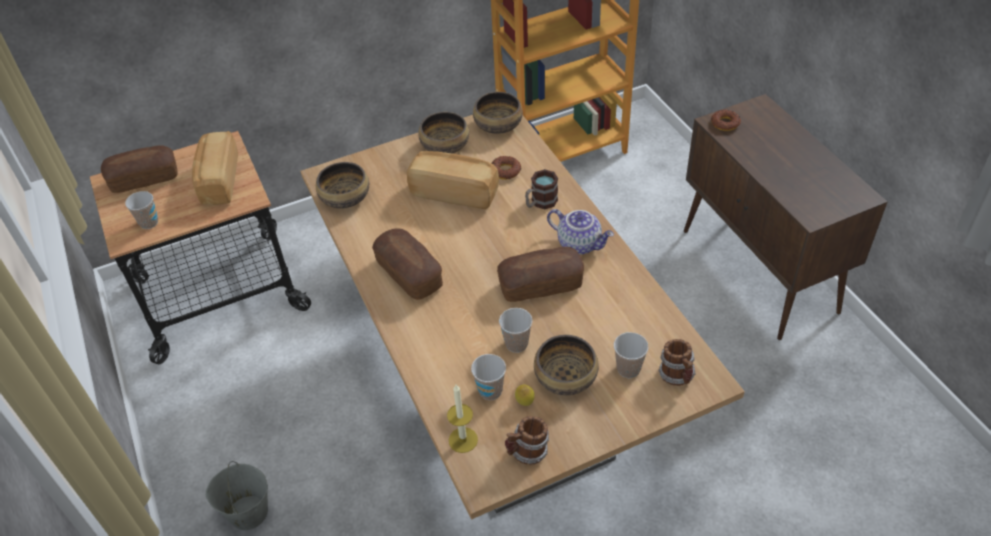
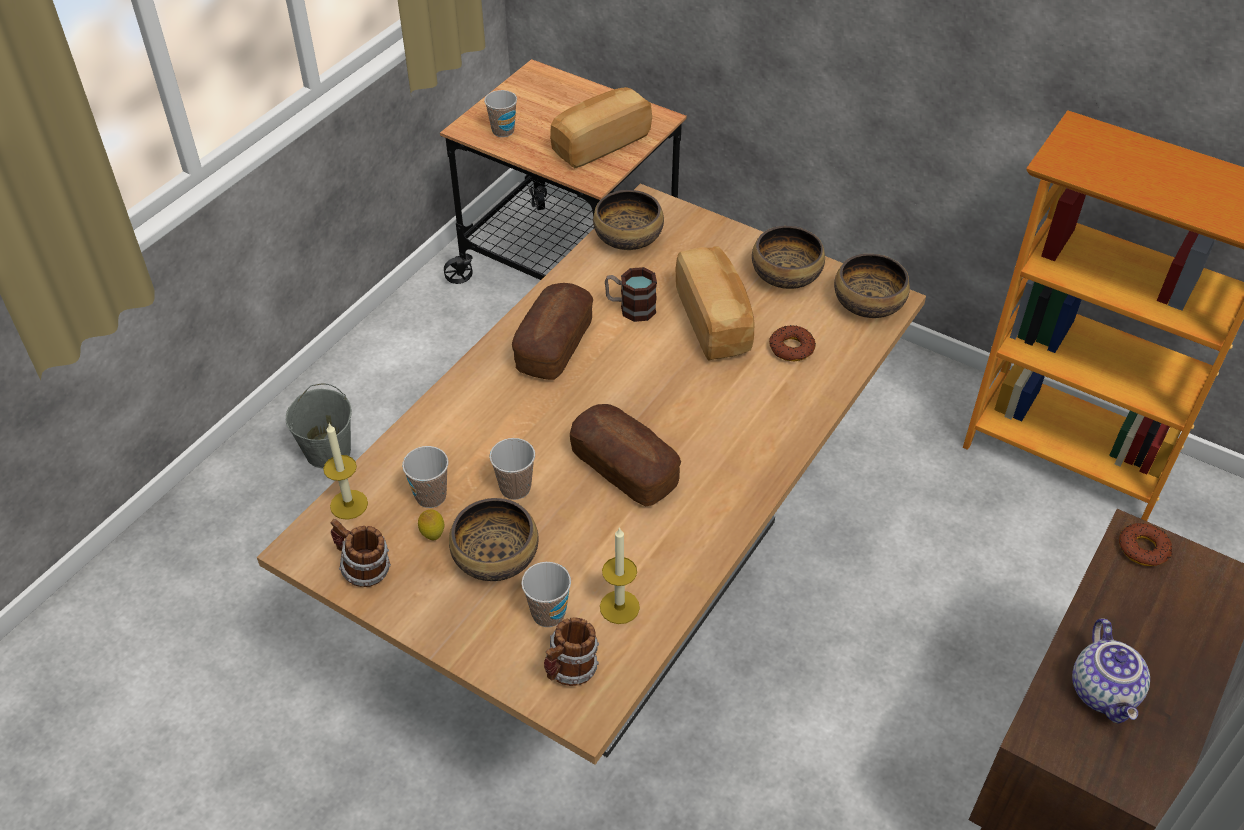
camera: 55 degrees right, 0 degrees up
(144, 179) = (558, 94): bread -> none
(540, 203) = (763, 406): mug -> mug (630, 308)
(580, 244) = (724, 475): teapot -> teapot (1105, 693)
(645, 333) = (619, 607): none -> candle

